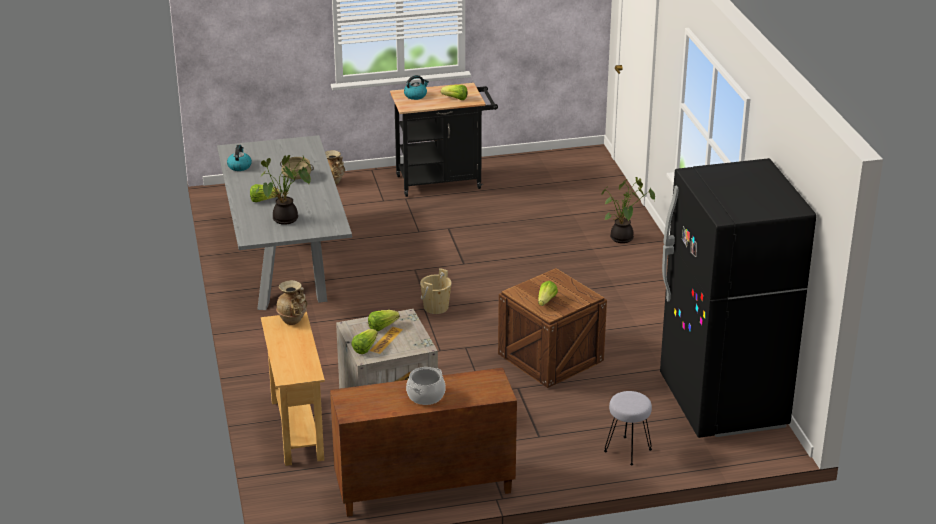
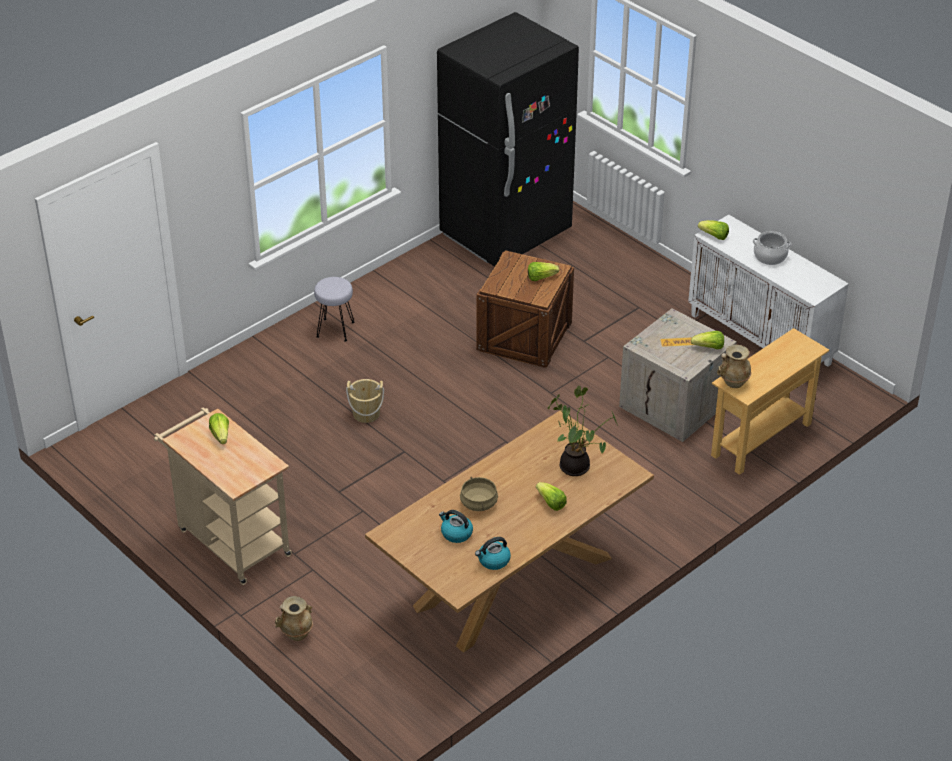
camera: 120 degrees left, 10 degrees up
(285, 264) = (511, 582): grey dining table -> brown dining table
(382, 327) = (668, 351): lettuce -> lettuce (714, 236)
(415, 95) = (234, 470): kettle -> kettle (456, 533)
(423, 490) = (761, 339): brown cabinet -> white cabinet
(436, 307) = (501, 437): beige bucket -> beige bucket (366, 414)
(444, 181) = (229, 539): black cart -> beige cart
(622, 239) = (272, 364): potted plant -> none
(627, 451) = (614, 259): grey stool -> grey stool (336, 330)

